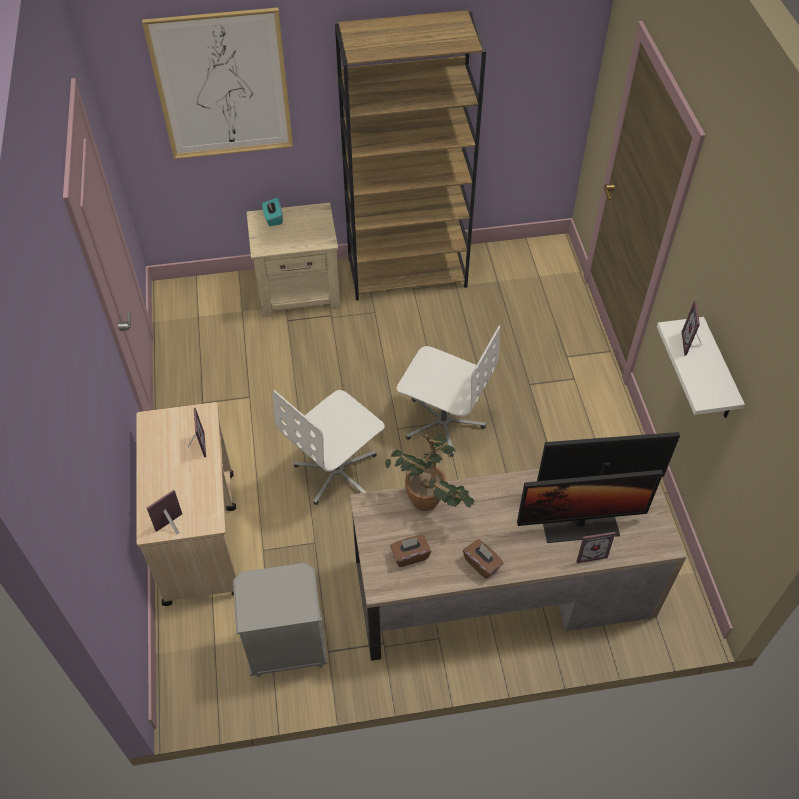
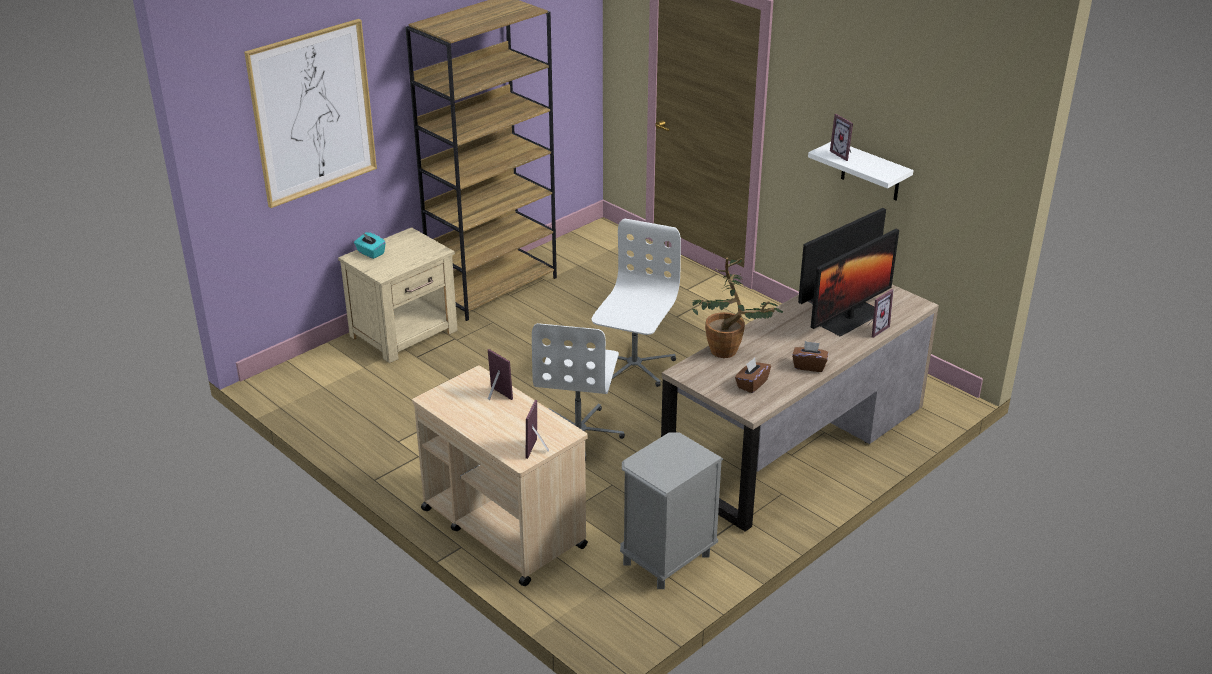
camera: 35 degrees left, 20 degrees down
(443, 422) = (633, 366): white office chair -> white office chair turned 60 degrees counterclockwise

